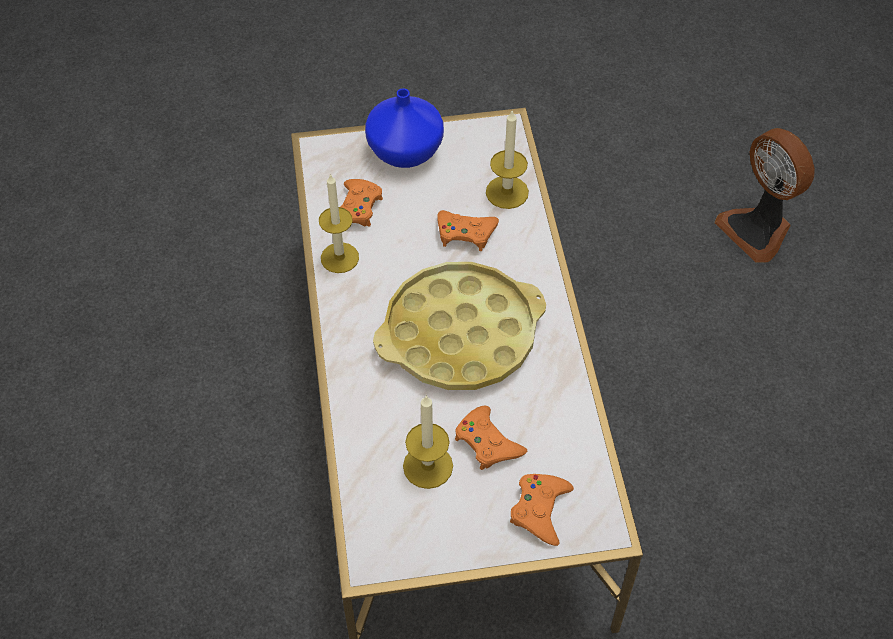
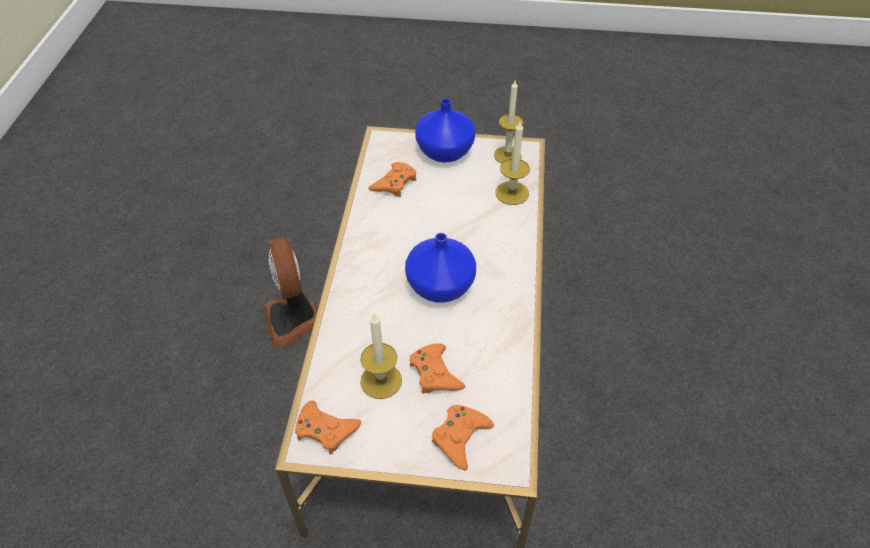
camera: 15 degrees right, 5 degrees down
(339, 257) = (370, 214): candle -> candle (507, 155)
(460, 334) = (441, 287): yellow tray -> blue vase
(465, 233) = (470, 215): orange game controller -> orange game controller (325, 430)
(757, 229) = (715, 273): fan -> fan (293, 319)

